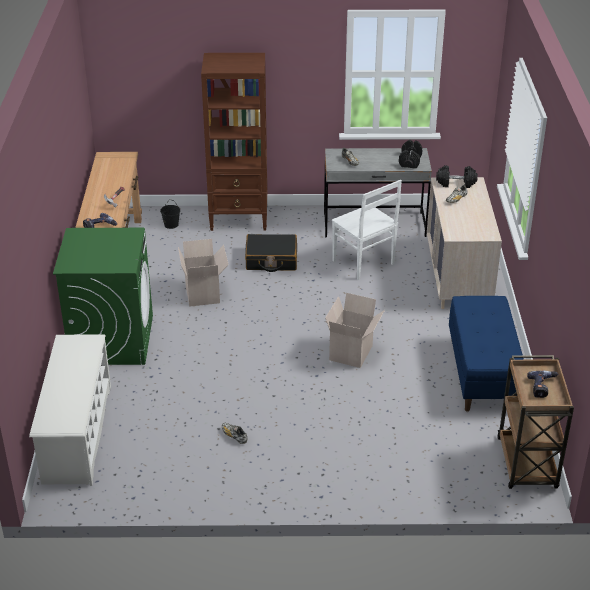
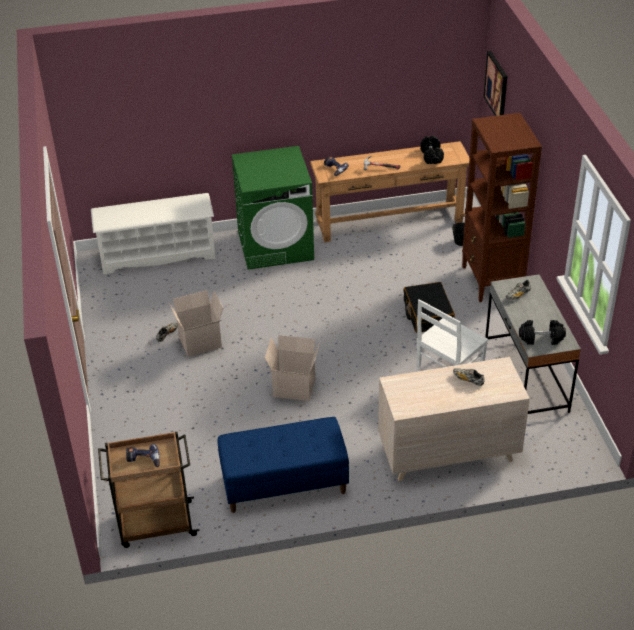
camera: 80 degrees right, 5 degrees up
(127, 66) = (497, 86): none -> picture
(204, 294) = (355, 282): cardboard box -> cardboard box (200, 343)
(456, 183) = (504, 377): black dumbbell -> black dumbbell (431, 156)

